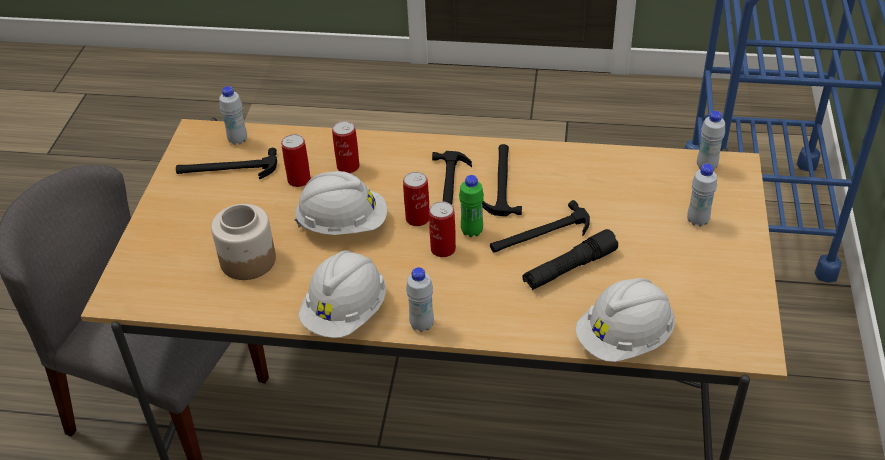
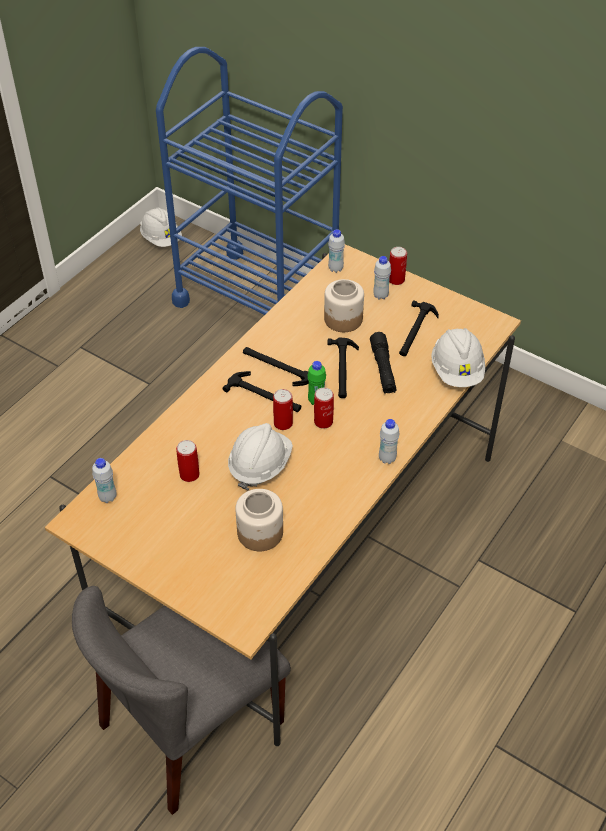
camera: 65 degrees left, 5 degrees up
(227, 169) = (140, 515): hammer -> hammer (415, 331)
(346, 313) = (351, 494): white hard hat -> white hard hat (161, 239)
(348, 166) = (196, 441): can -> can (396, 280)
(624, 204) = (343, 319): none -> jar

